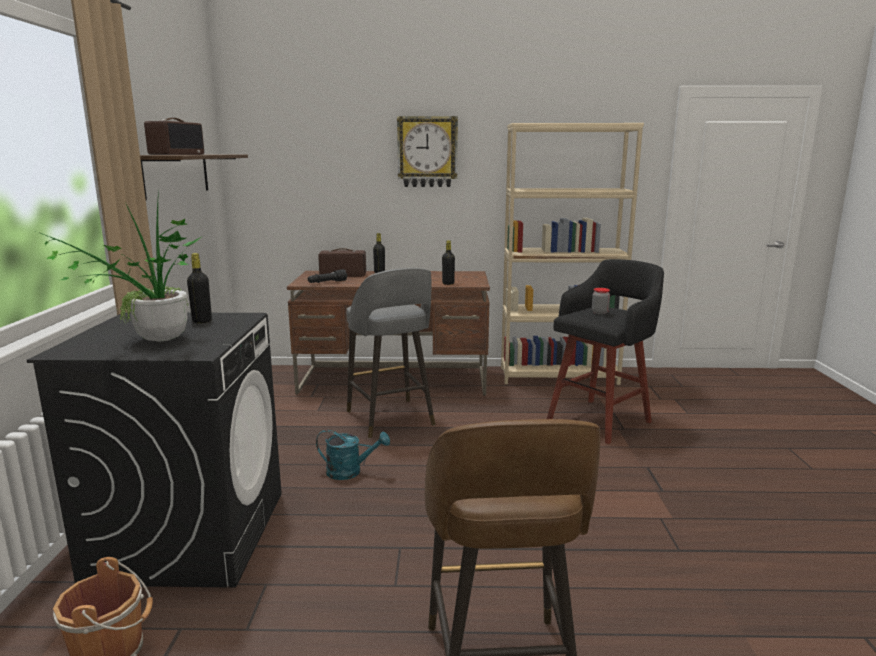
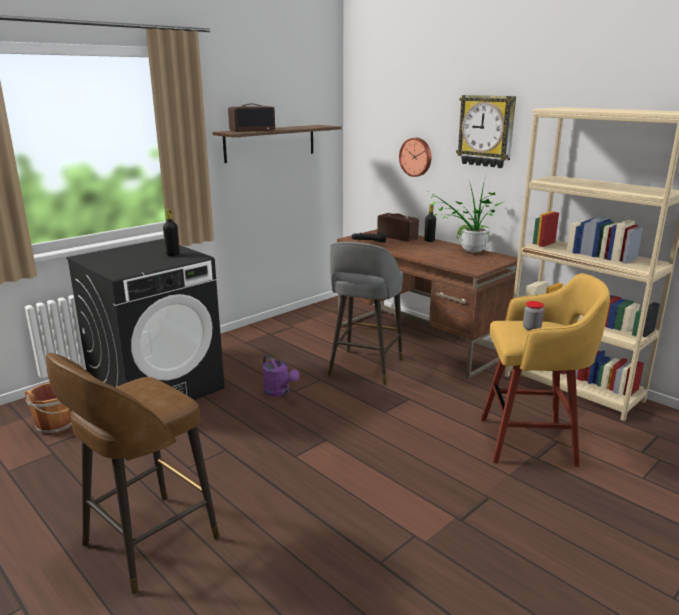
camera: 45 degrees right, 5 degrees up
(152, 342) = (122, 261): potted plant -> potted plant (467, 252)
(341, 185) = (416, 157): none -> wall clock
(350, 472) = (279, 392): turquoise watering can -> purple watering can
(448, 283) = (452, 263): black bottle -> none
(601, 420) = (531, 441): black stool -> yellow stool

